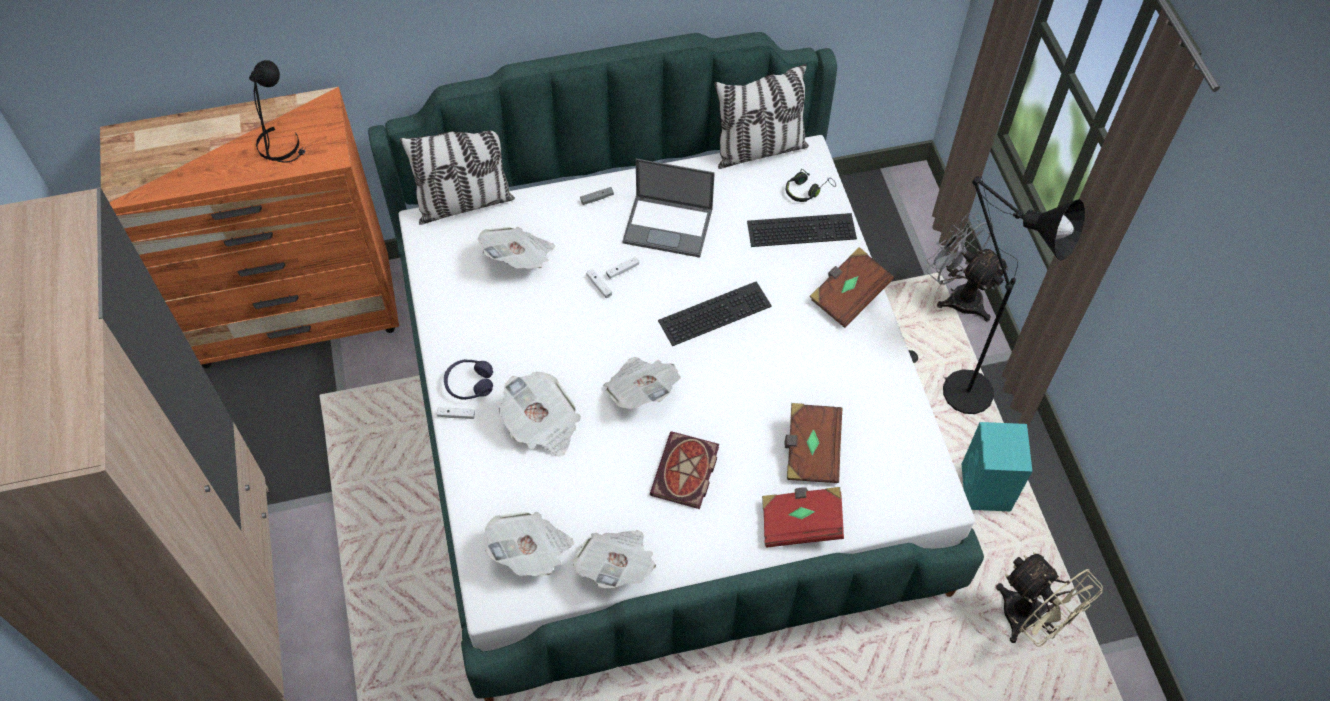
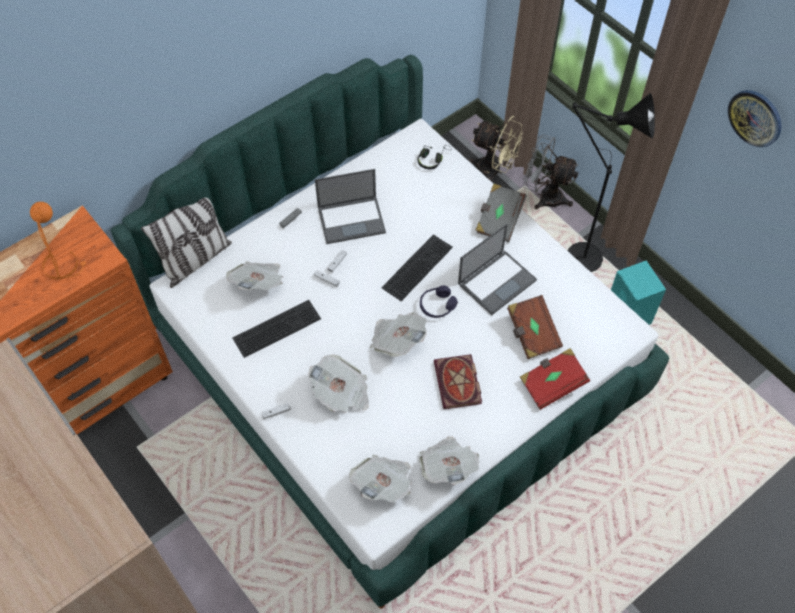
camera: 25 degrees left, 0 degrees up
(281, 145) = (63, 264): black table lamp -> orange table lamp
(469, 384) = (273, 386): purple headphones -> purple headphones (437, 306)
(759, 149) = (385, 143): pillow -> none
(802, 228) = (443, 186): keyboard -> keyboard (277, 326)
(803, 370) = (497, 281): none -> laptop
(848, 295) = (498, 220): brown book -> grey book
(1029, 621) = (699, 389): beige fan -> beige fan (495, 171)
(1194, 281) = (755, 117): none -> wall clock

